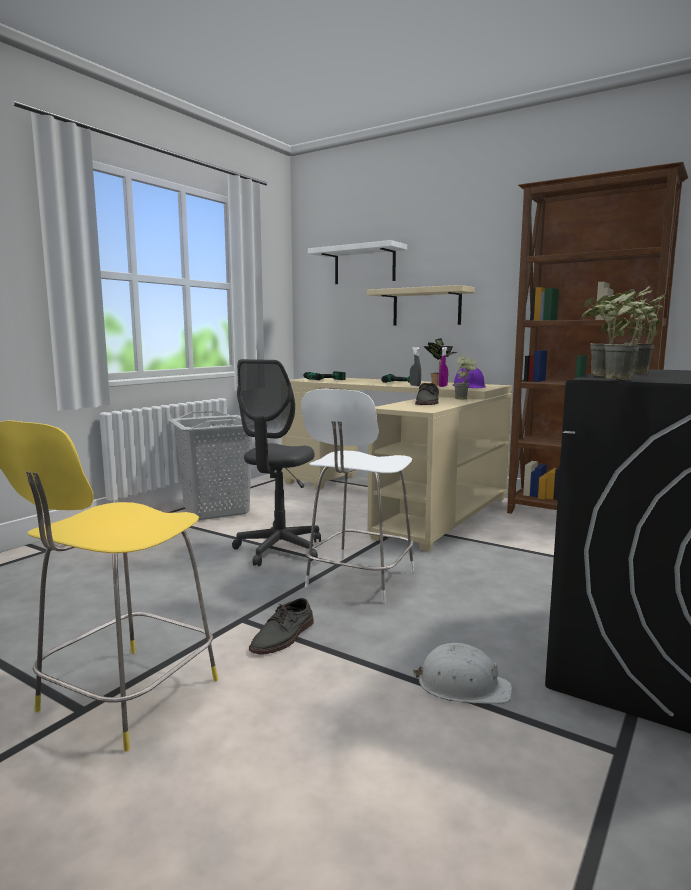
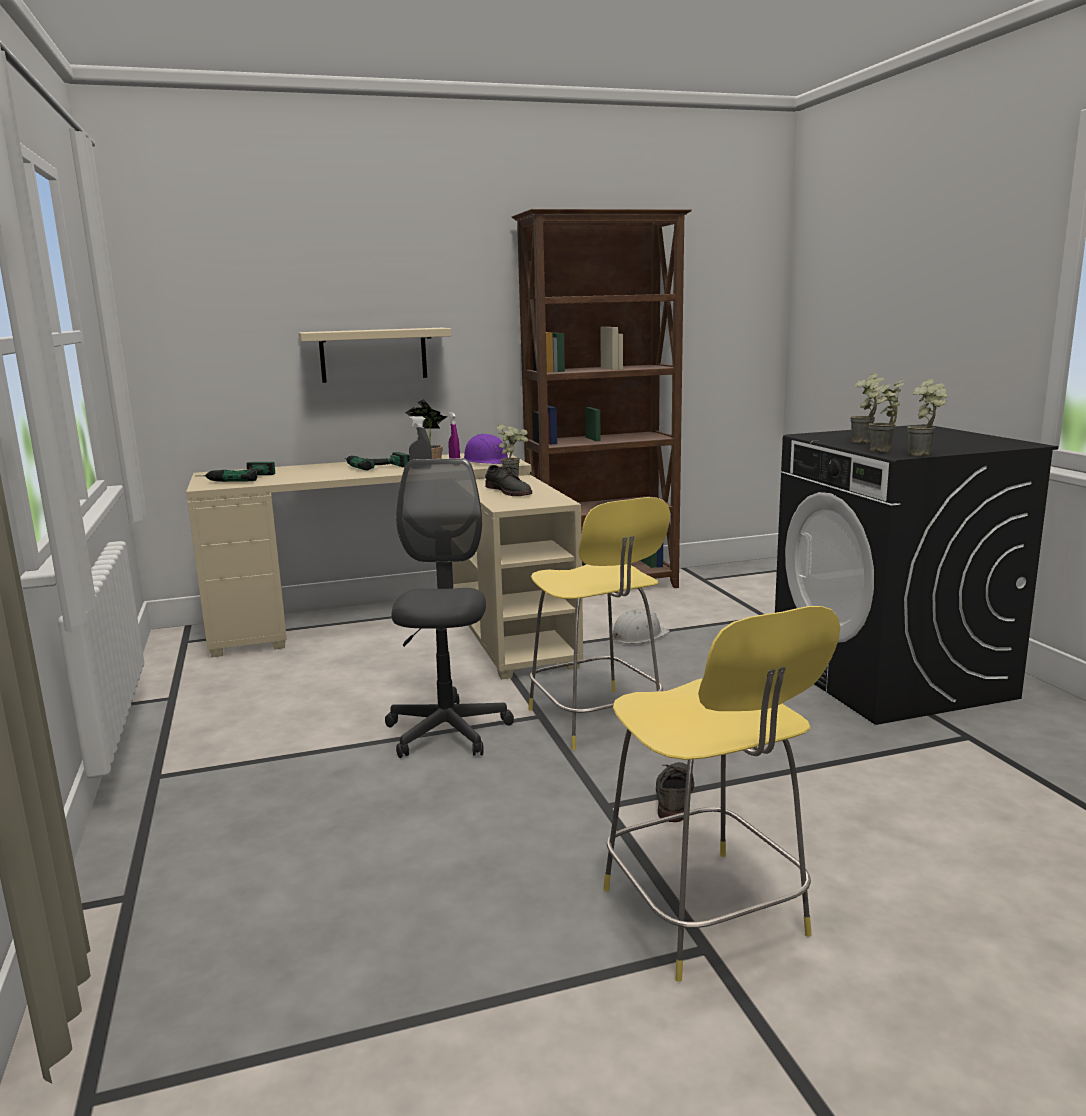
camera: 50 degrees left, 5 degrees up
(216, 510) = (225, 727): grey laundry basket -> none
(279, 550) = (447, 732): grey office chair -> grey office chair turned 150 degrees counterclockwise
(283, 637) = (674, 796): grey shoe -> grey shoe turned 150 degrees counterclockwise
(359, 580) = (597, 720): white stool -> yellow stool
(364, 265) = (258, 291): white shelf -> none
(463, 686) = (844, 751): white hard hat -> white hard hat (638, 636)

